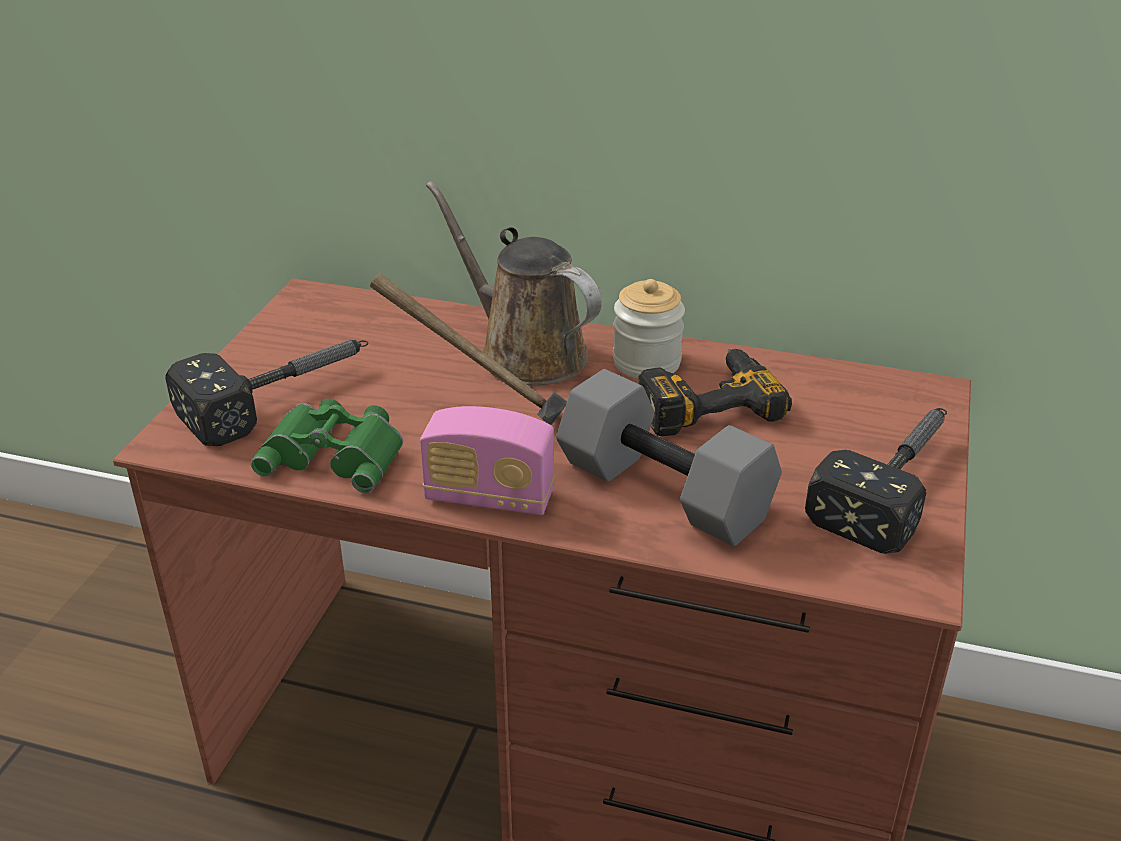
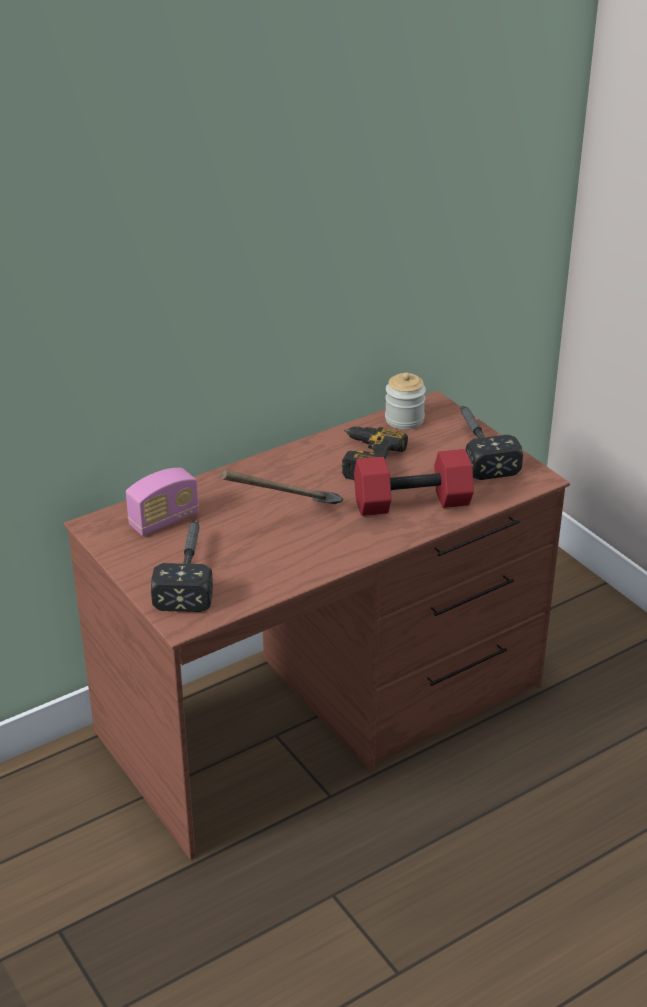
camera: 50 degrees left, 0 degrees up
(336, 453) = (264, 575): green binoculars -> none
(489, 497) = (357, 548): radio -> radio (164, 521)
(525, 352) = (253, 485): brown watering can -> none
(646, 362) = (311, 457): jar -> jar (404, 419)
(660, 492) = (411, 504): grey dumbbell -> red dumbbell

